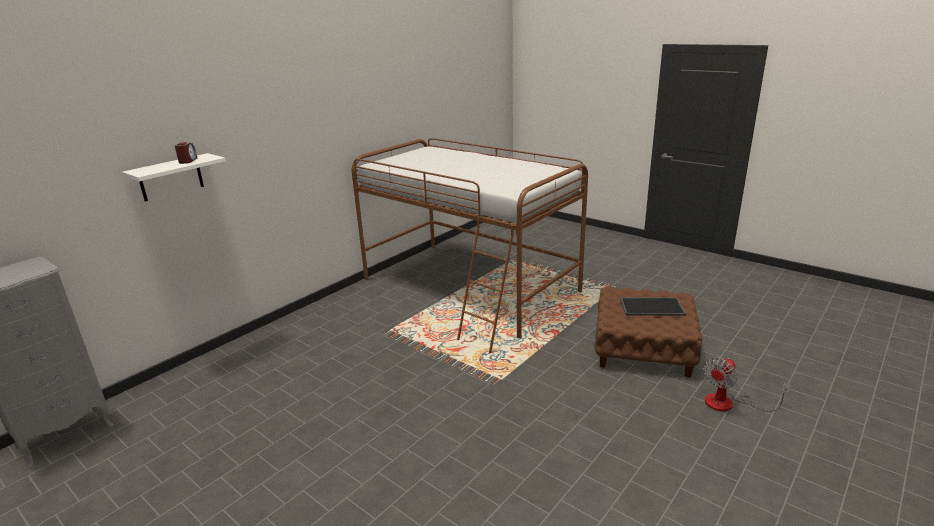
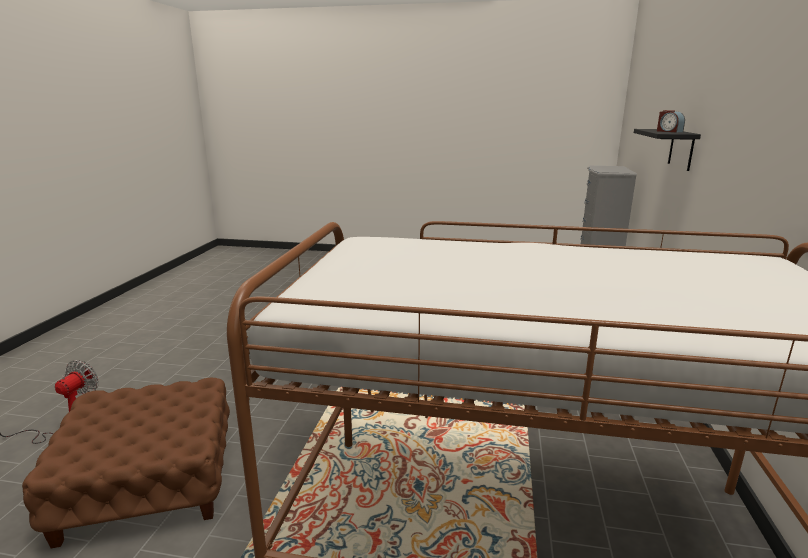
camera: 150 degrees right, 5 degrees down
(171, 177) = (681, 149): white shelf -> black shelf
(652, 306) = (126, 428): tray -> none

